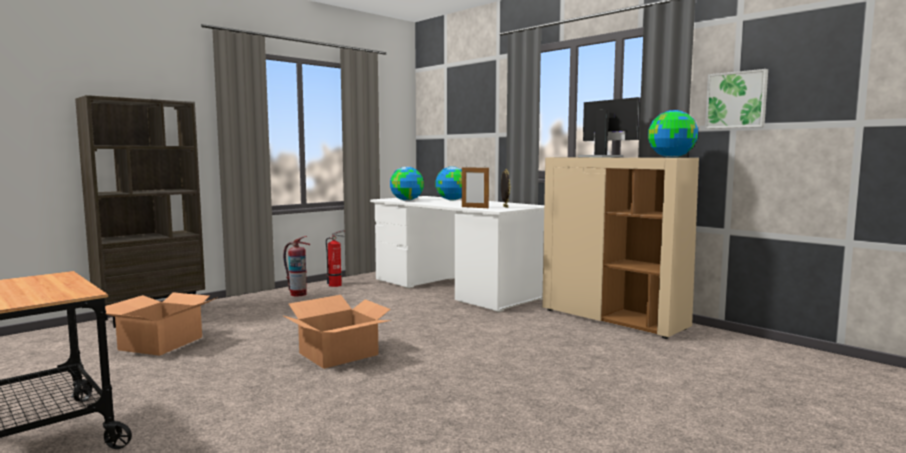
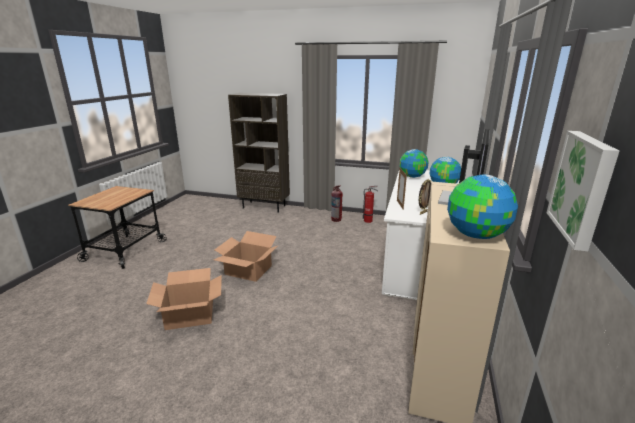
camera: 60 degrees right, 15 degrees up
(160, 343) = (231, 225): cardboard box -> cardboard box (190, 314)

